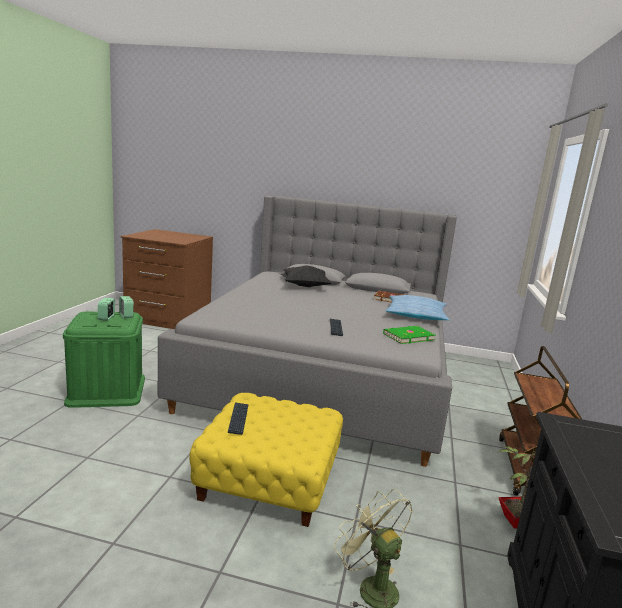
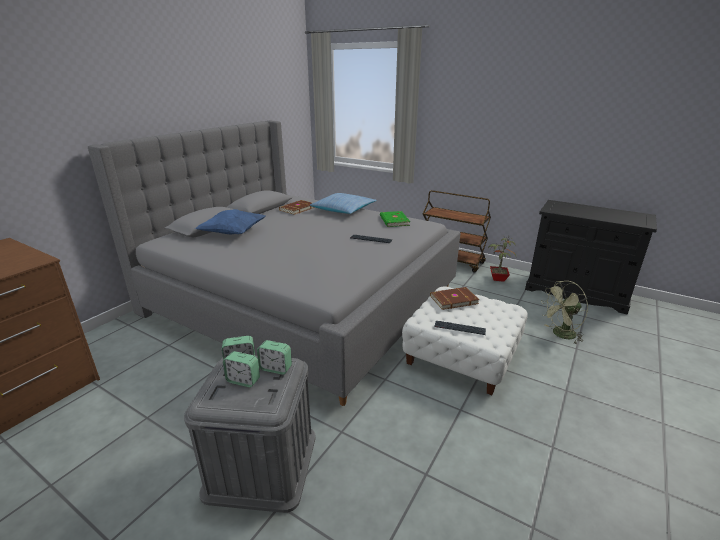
camera: 70 degrees left, 10 degrees up
(107, 390) = (262, 464): green storage box -> grey storage box
(119, 324) = (275, 368): none -> alarm clock
(270, 478) = (462, 354): yellow ottoman -> white ottoman
(304, 416) = (453, 299): none -> brown book
(305, 286) = (233, 233): black pillow -> blue pillow

